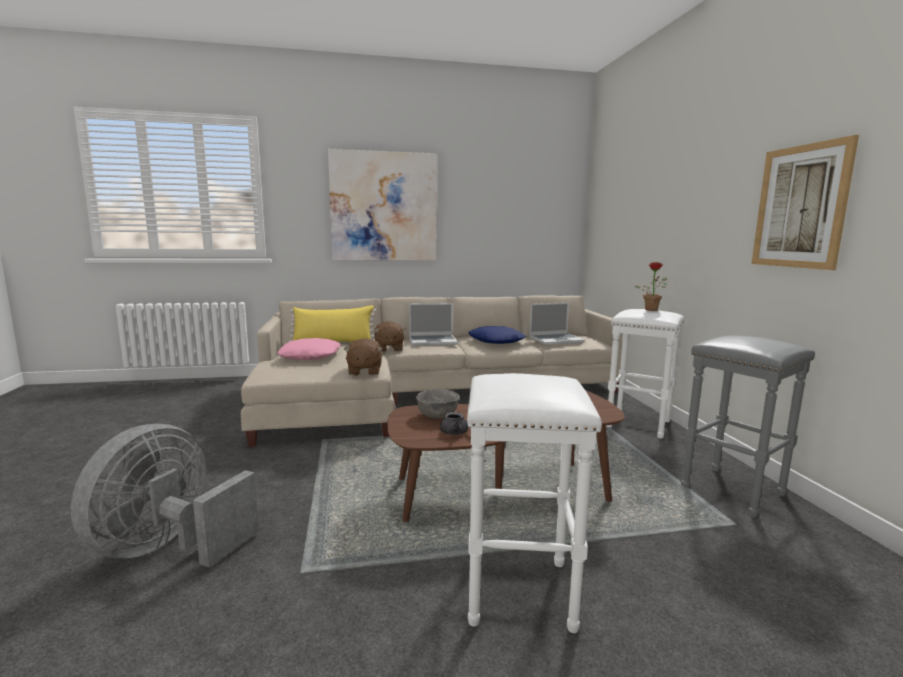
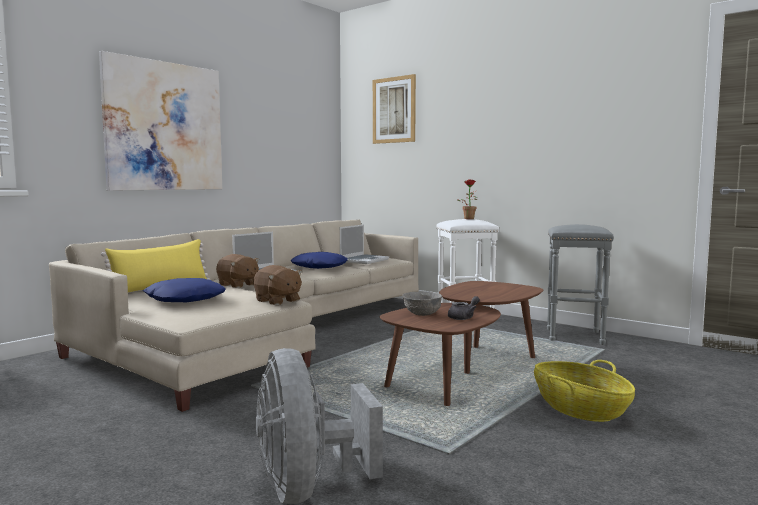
camera: 40 degrees left, 5 degrees down
(309, 356) = (184, 299): pink pillow -> blue pillow
(522, 592) = (580, 409): white stool -> basket
(800, 207) = (577, 137): picture -> picture (394, 110)

